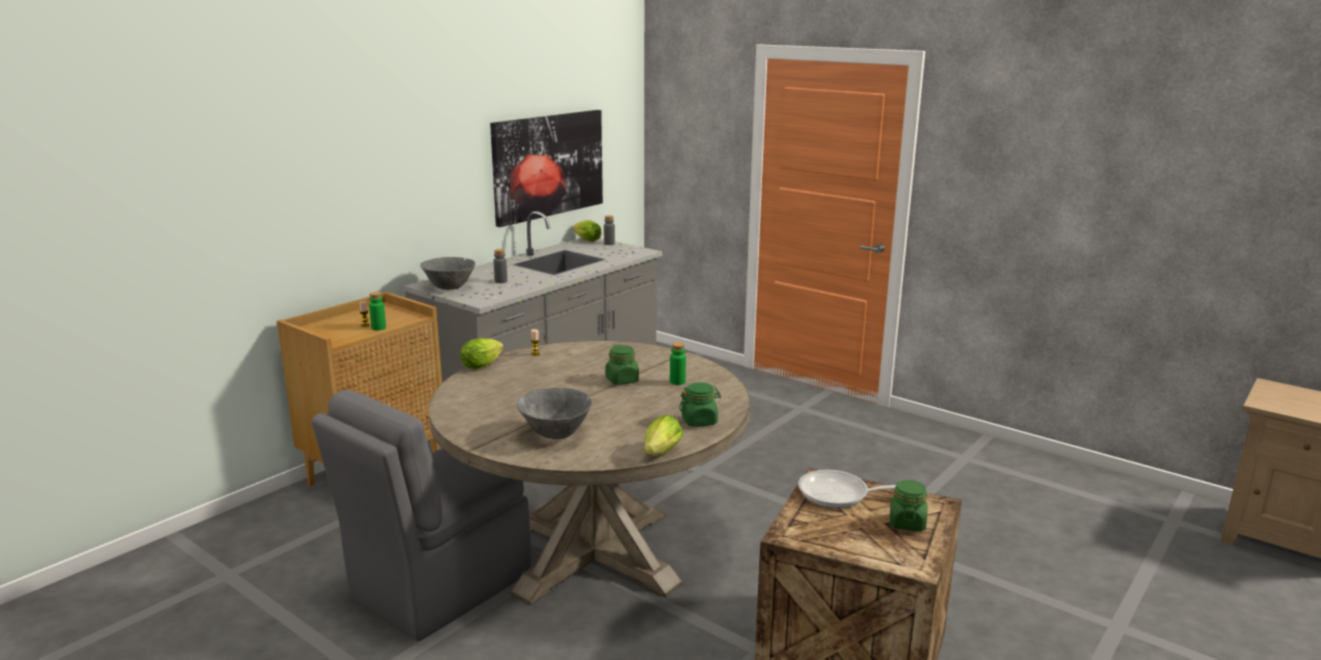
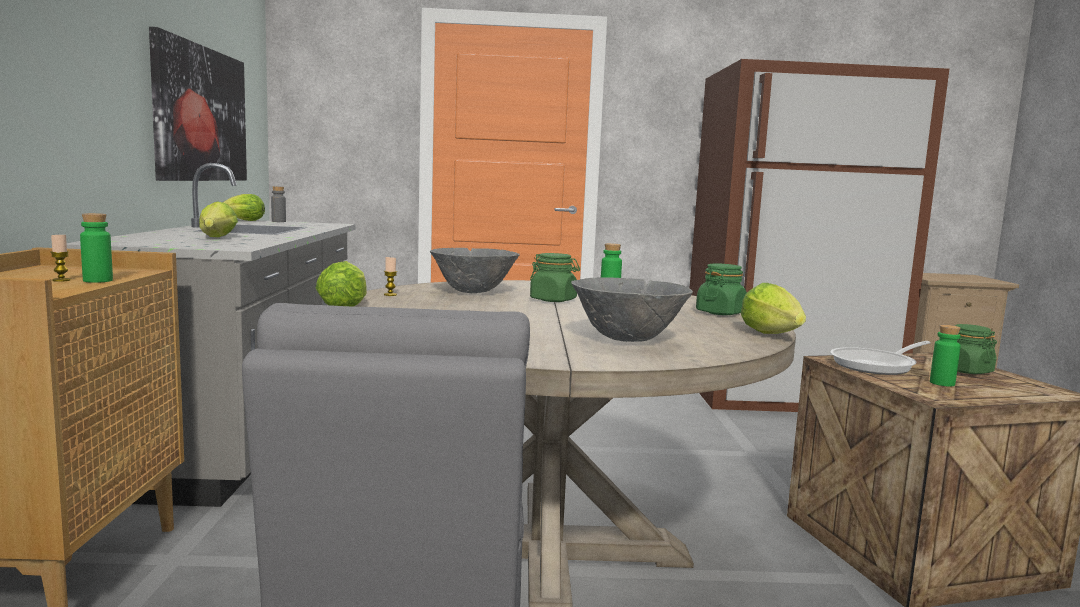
camera: 40 degrees left, 10 degrees down
(449, 288) = (151, 243): grey bowl -> grey bowl (473, 292)
(501, 281) = (216, 238): grey bottle -> lettuce
(839, 526) = (942, 383): none -> green bottle
(1056, 489) = (786, 393): none -> brown fridge

